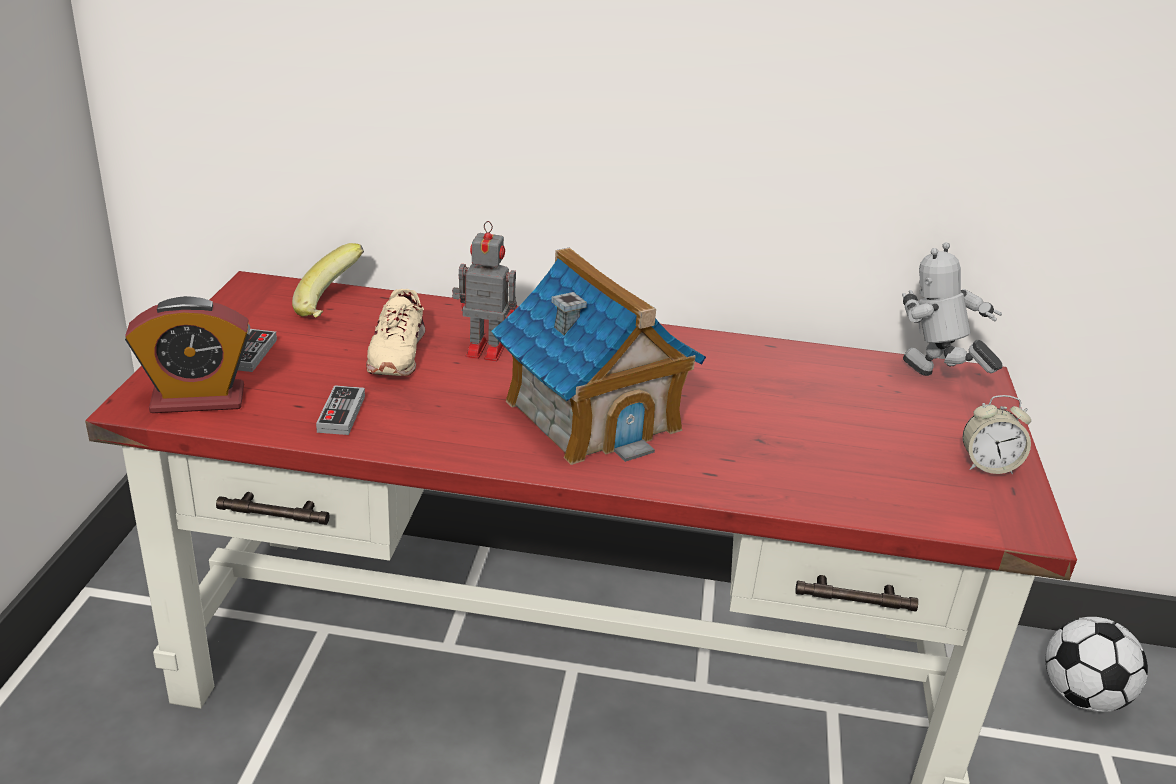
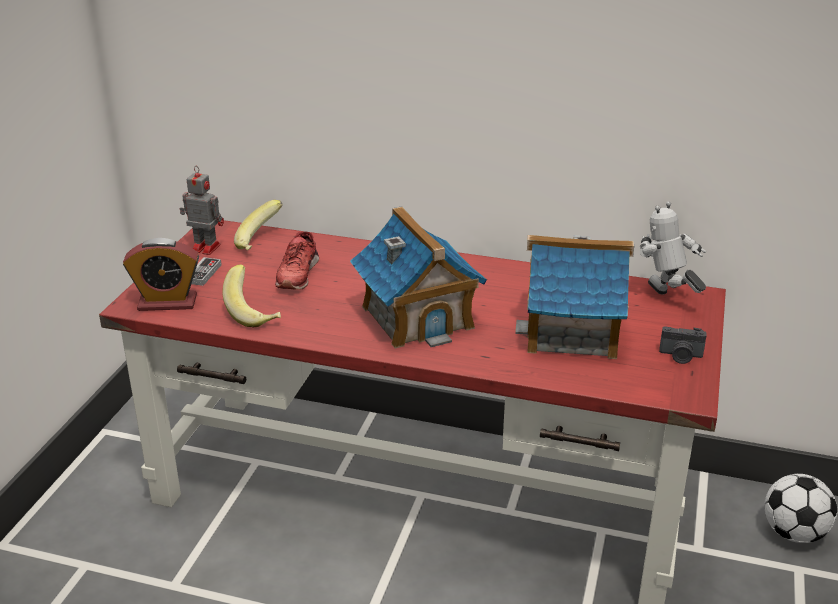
camera: 10 degrees right, 0 degrees up
(341, 414) = (255, 313): game controller -> banana
(396, 353) = (297, 274): beige shoe -> red shoe
(483, 350) = (355, 273): toy robot -> toy robot (204, 248)
(824, 433) = (572, 332): none -> toy house
(988, 466) = (680, 356): alarm clock -> camera

